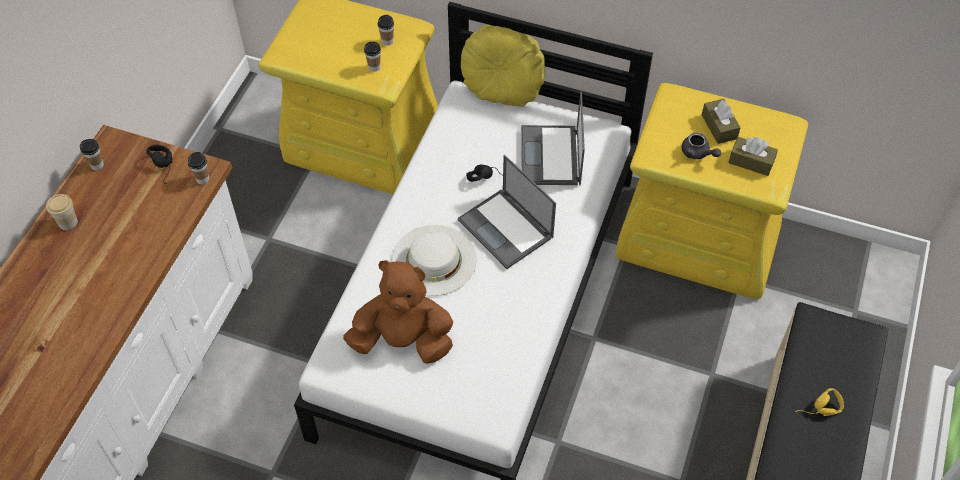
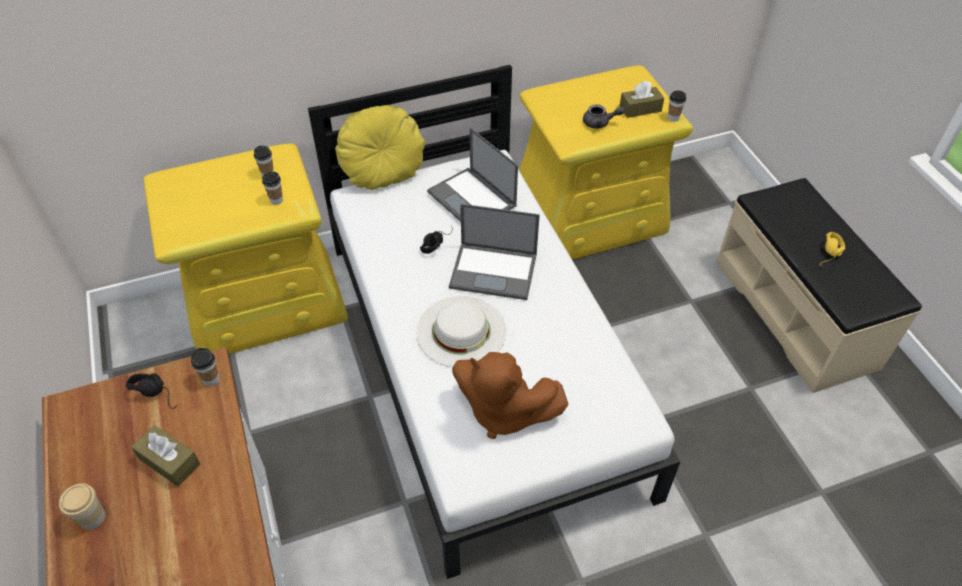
camera: 40 degrees left, 5 degrees down
(97, 165) = (73, 439): cup -> cup (673, 118)
(403, 341) = (503, 411): brown plush toy -> brown plush toy turned 120 degrees counterclockwise
(719, 127) = (594, 98): brown tissue box -> brown tissue box (169, 461)

